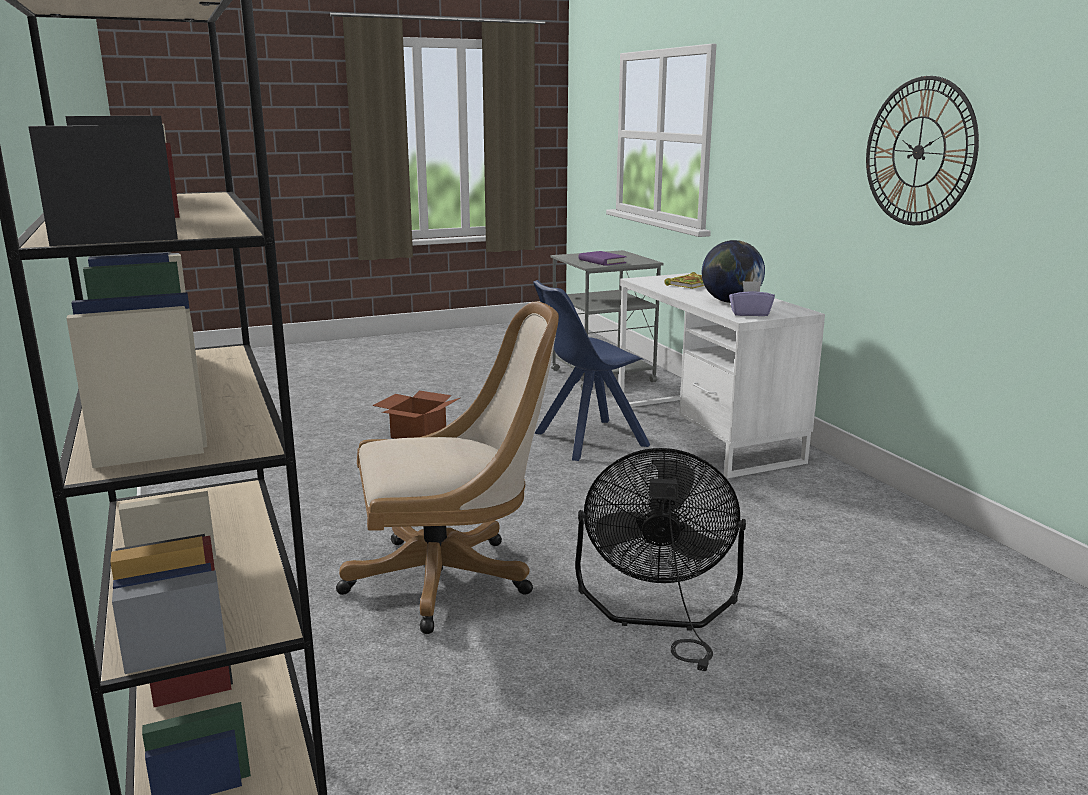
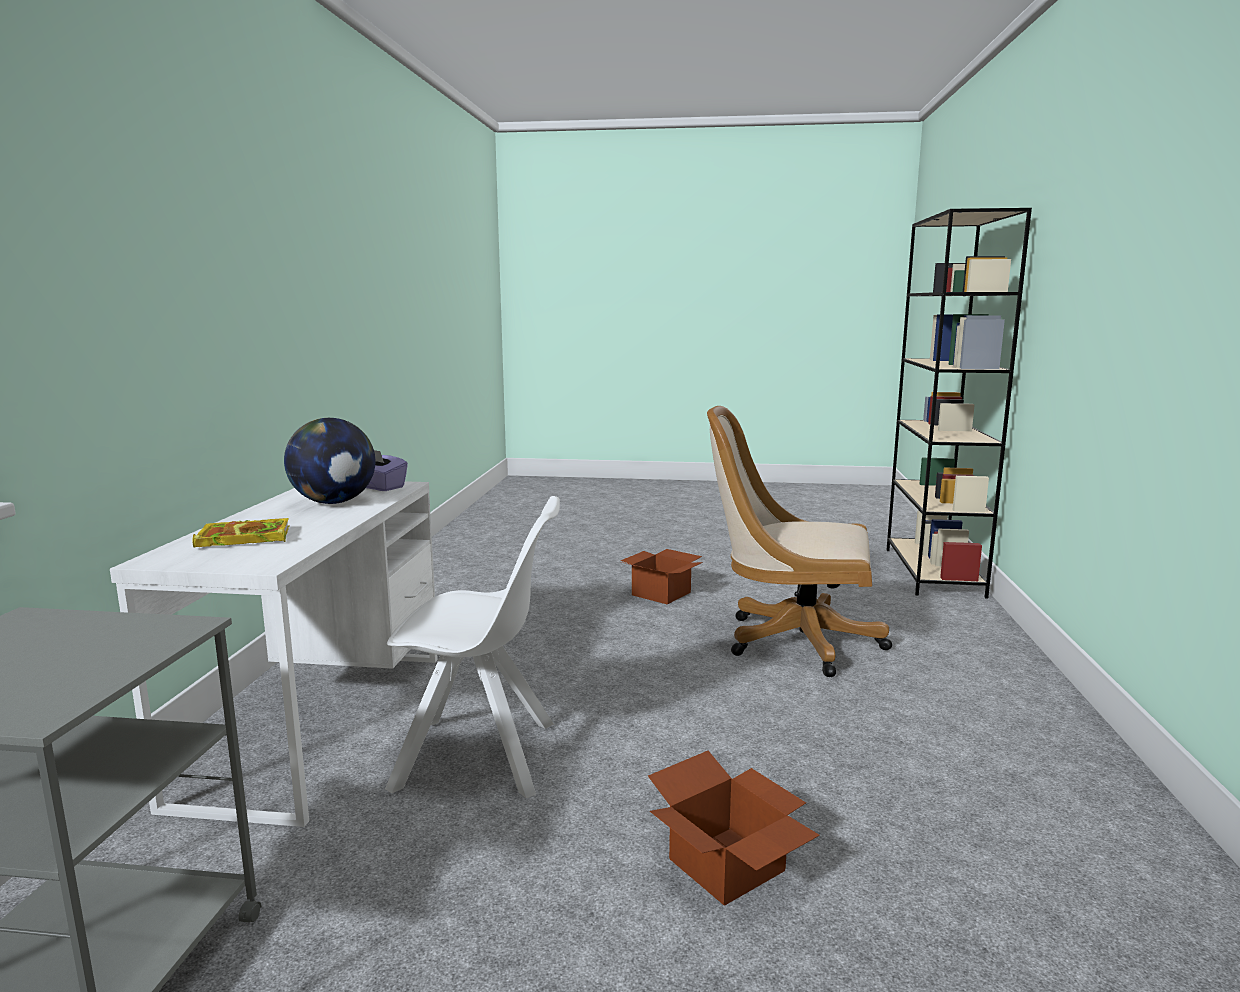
camera: 150 degrees left, 5 degrees down
(588, 440) = (481, 756): blue chair -> white chair
(602, 261) = (97, 643): purple book -> none
(662, 614) = (663, 593): black fan -> cardboard box
(918, 152) = (291, 291): wall clock -> none

